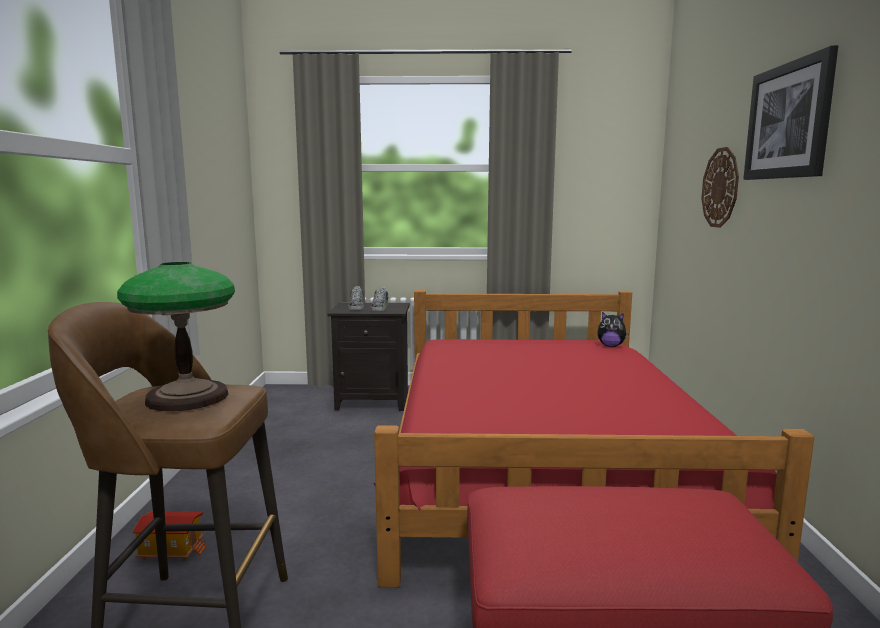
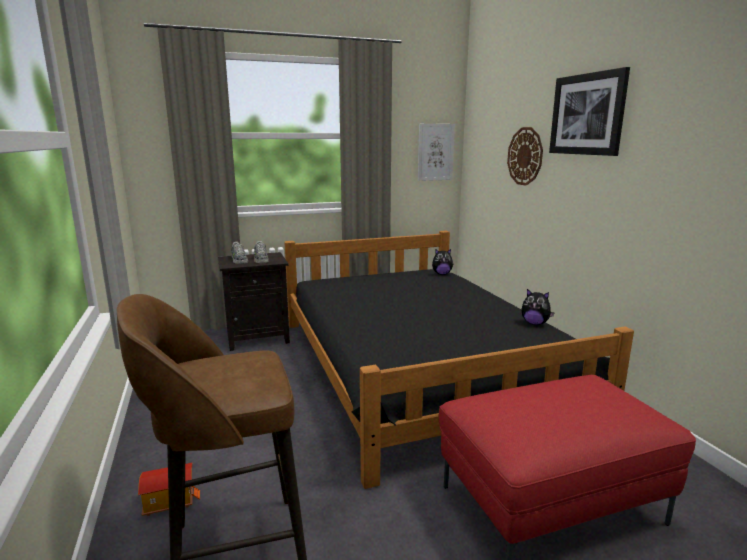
camera: 20 degrees left, 5 degrees up
(187, 397) = (229, 371): table lamp -> none
(542, 459) = (419, 367): red bed -> black bed
(620, 188) = (435, 152): none -> picture
(692, 416) = (535, 323): none -> plush toy

